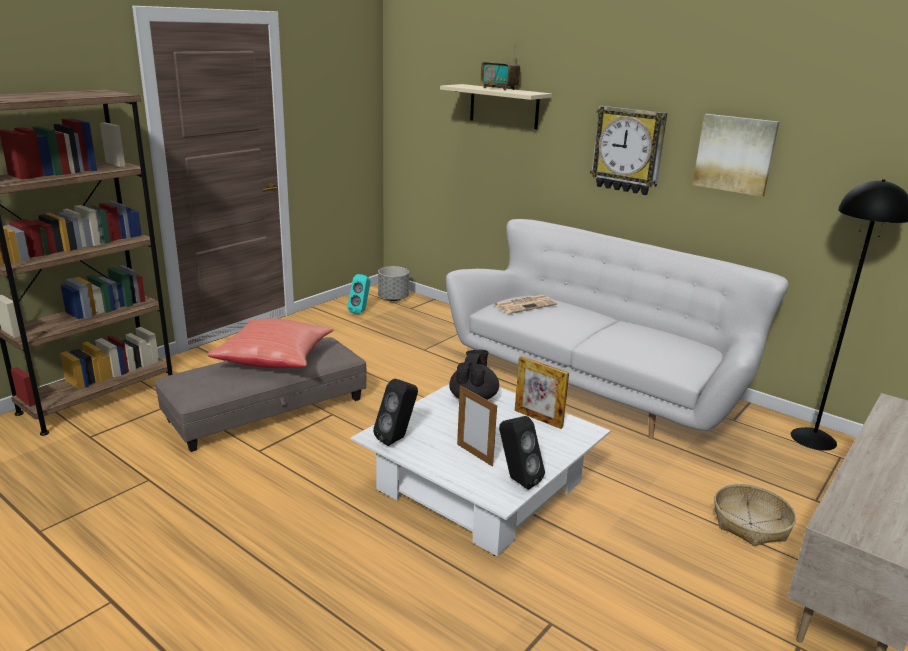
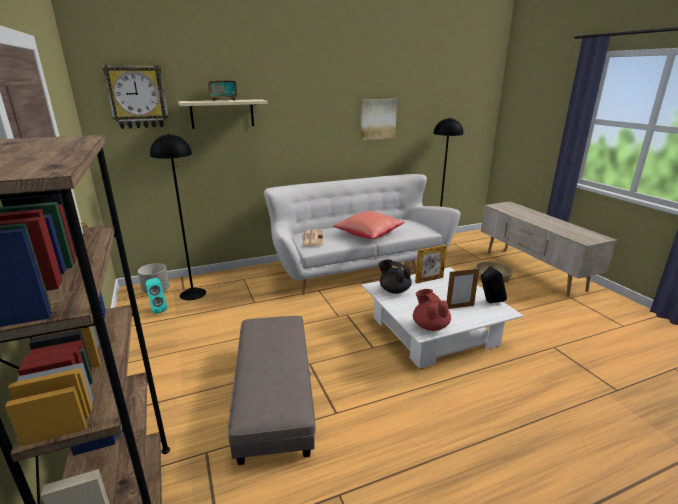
camera: 60 degrees left, 0 degrees up
(275, 360) = (268, 350): red pillow -> red pillow (368, 235)
(397, 439) = (430, 326): black speaker -> red teapot
(406, 315) = (193, 294): none -> black floor lamp
(628, 150) = (320, 128): wall clock -> wall clock (137, 97)

